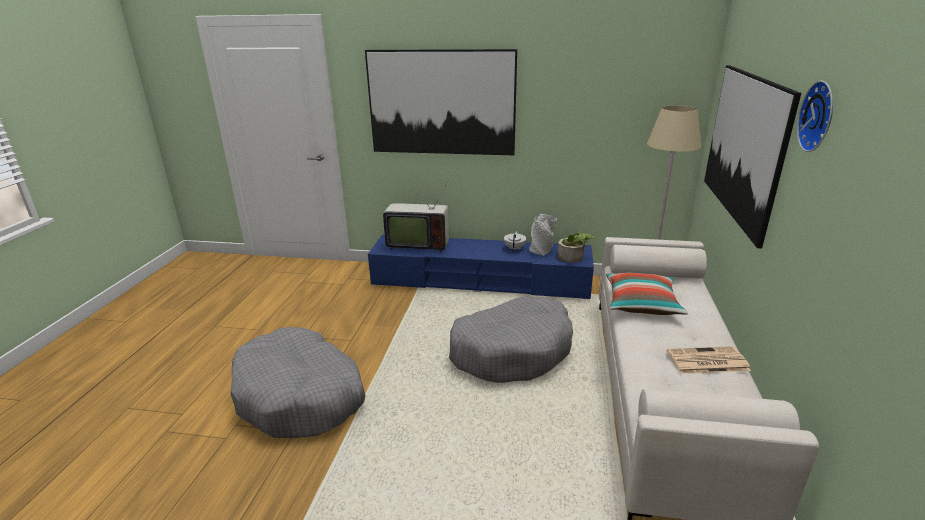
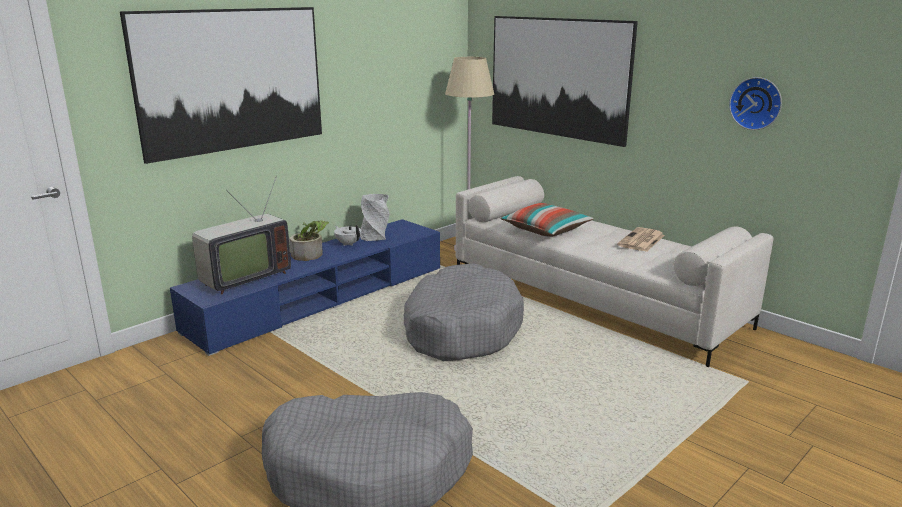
camera: 55 degrees left, 5 degrees down
(574, 257) = (411, 231): potted plant -> potted plant (311, 254)
(820, 116) = (672, 33): wall clock -> wall clock (756, 103)

